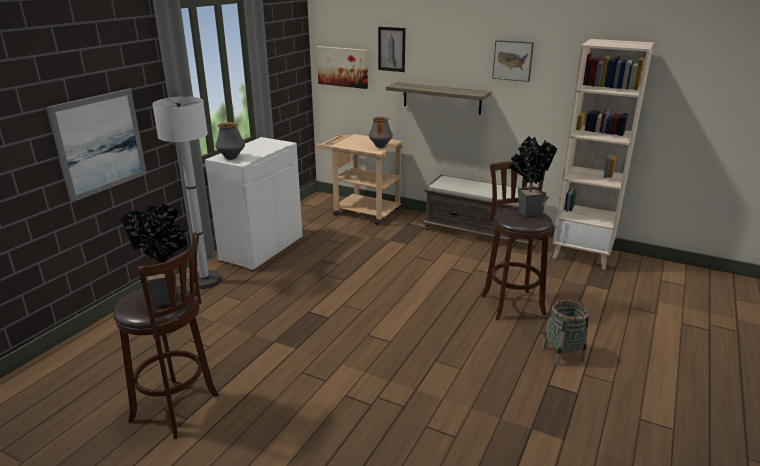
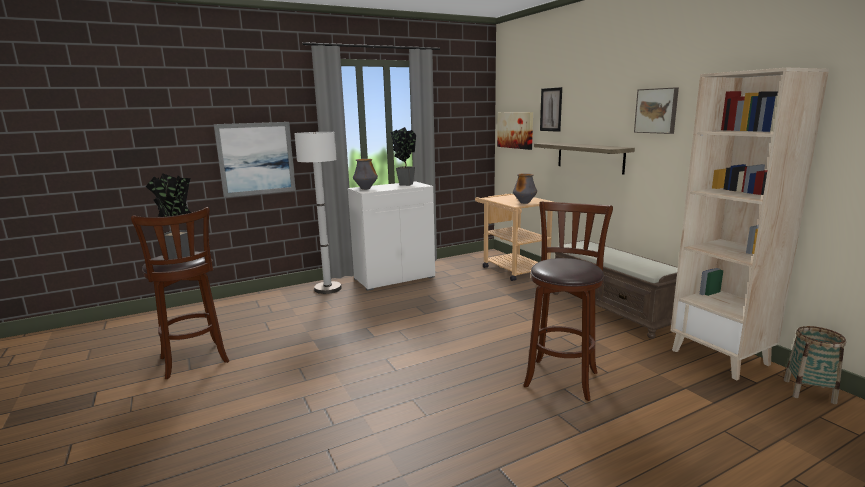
camera: 35 degrees right, 10 degrees down
(525, 213) = (570, 263): potted plant -> potted plant (404, 184)
(562, 354) = (558, 445): basket -> basket (809, 391)

